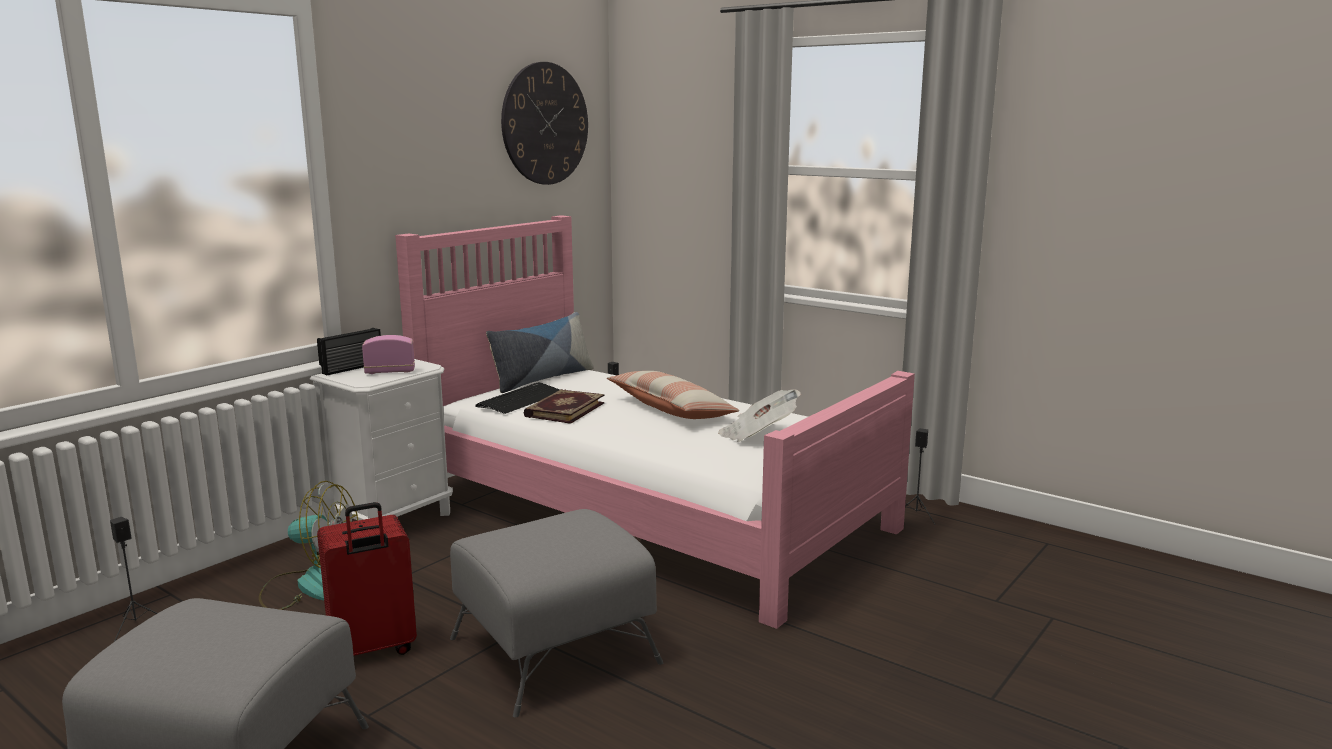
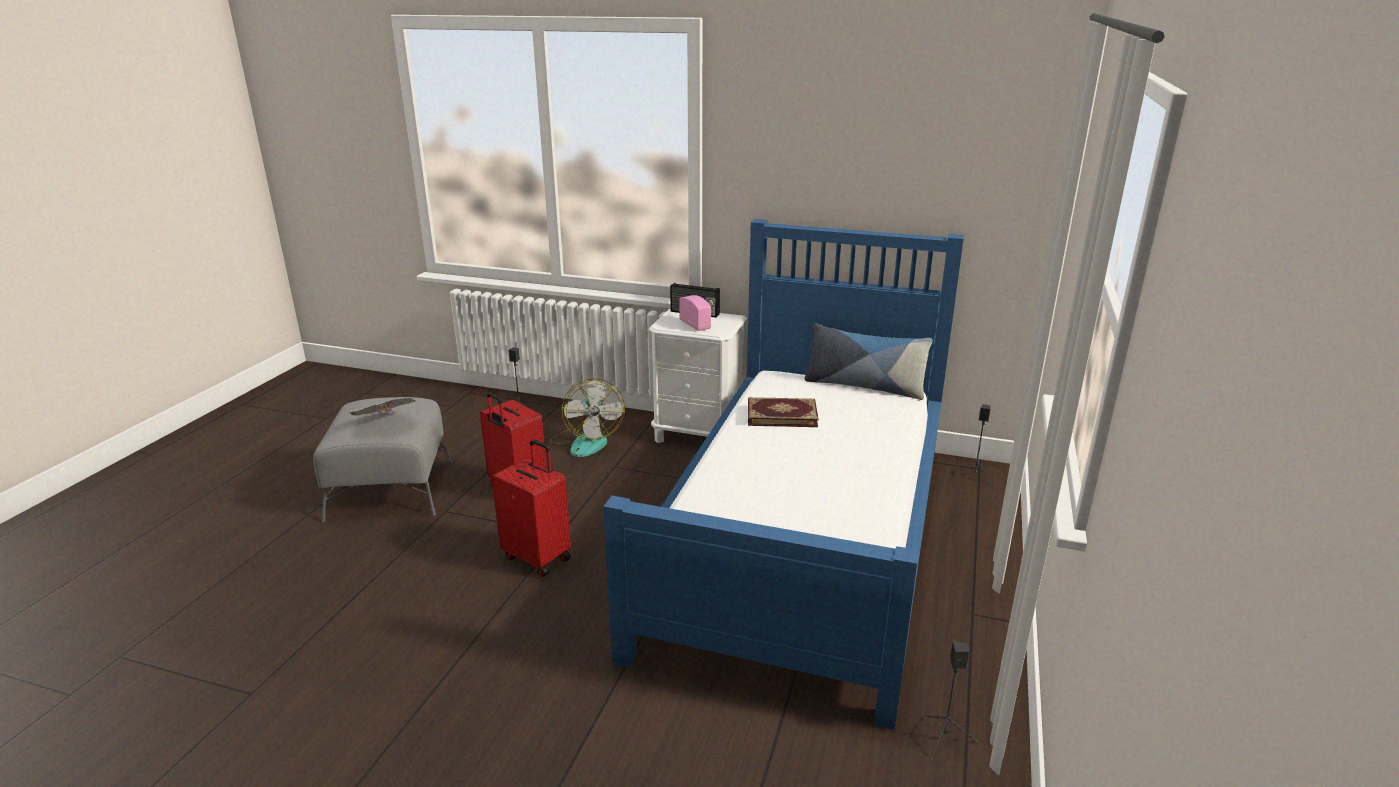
camera: 70 degrees right, 10 degrees up
(521, 399) = (791, 392): keyboard -> none
(545, 124) = (963, 134): wall clock -> none
(556, 650) = (538, 557): grey ottoman -> red suitcase
(646, 509) = (803, 539): pink bed -> blue bed
(671, 410) = (828, 462): pillow -> none
(758, 435) = (790, 521): newspaper -> newspaper (385, 423)

